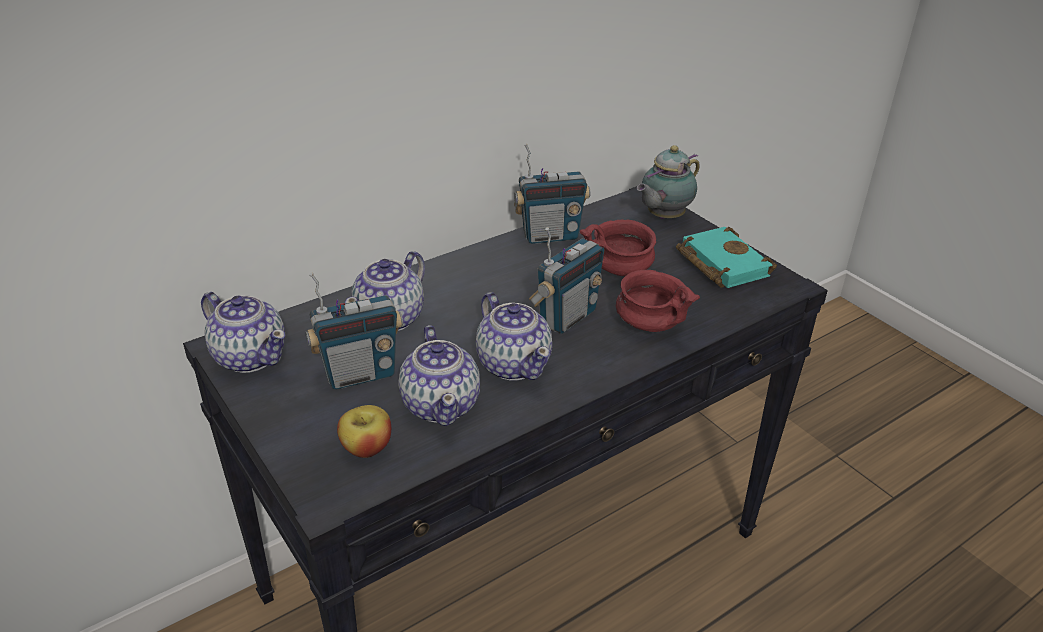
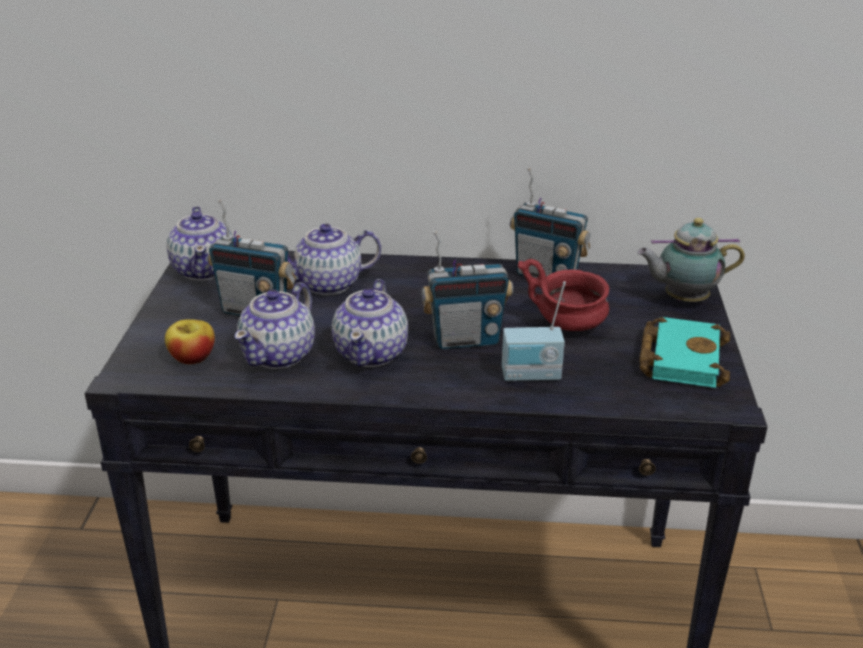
camera: 40 degrees right, 5 degrees down
(651, 324) = (531, 376): red bowl -> radio

